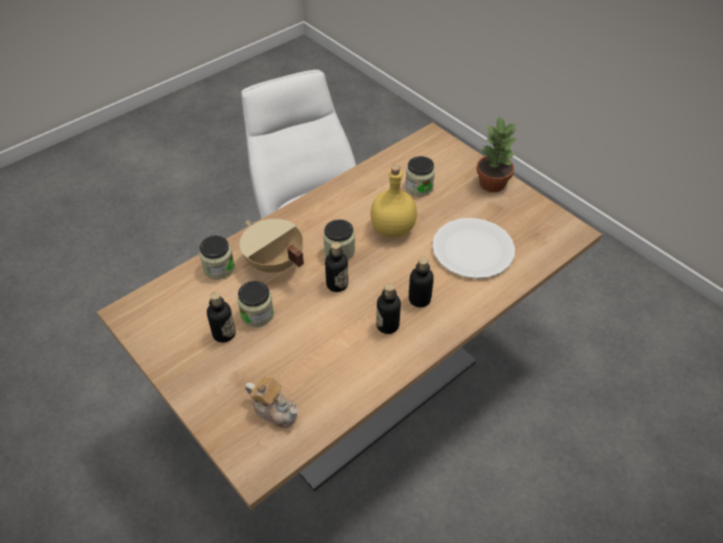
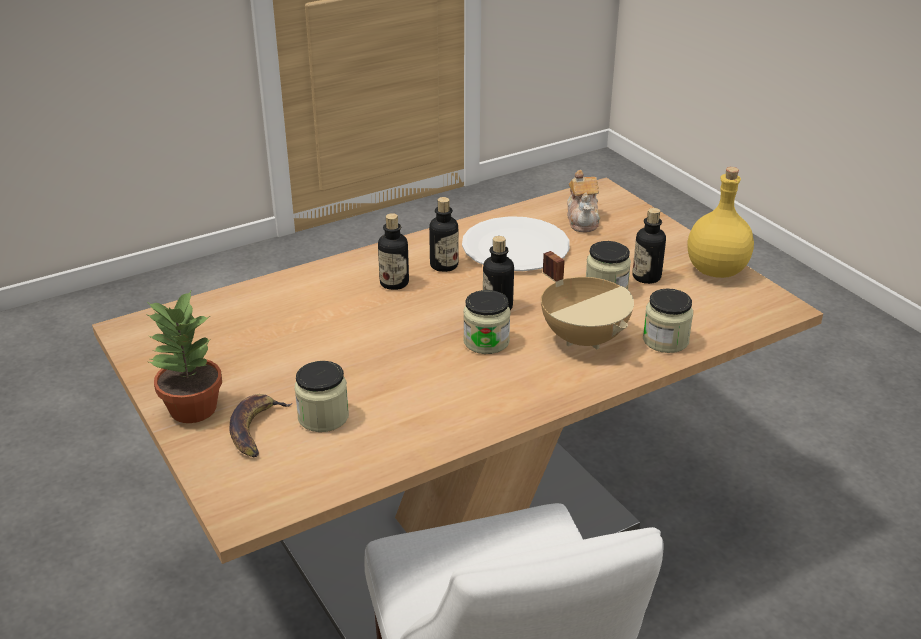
camera: 170 degrees left, 15 degrees down
(275, 410) = (583, 220): teapot -> teapot turned 135 degrees counterclockwise
(392, 228) = (397, 362): yellow bottle -> yellow bottle (717, 271)
(451, 176) = (256, 429): none -> banana
(473, 249) = (291, 324): white plate -> white plate (515, 247)

